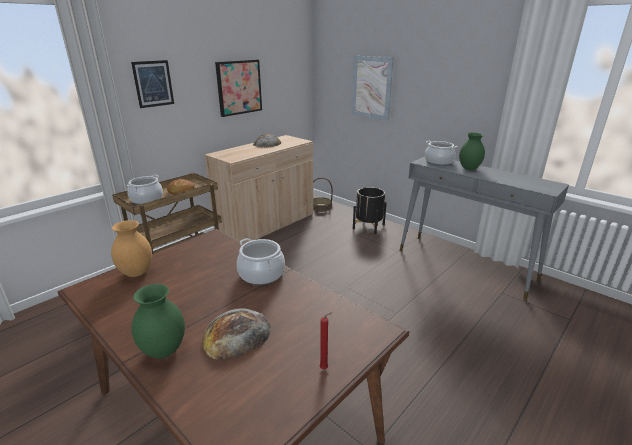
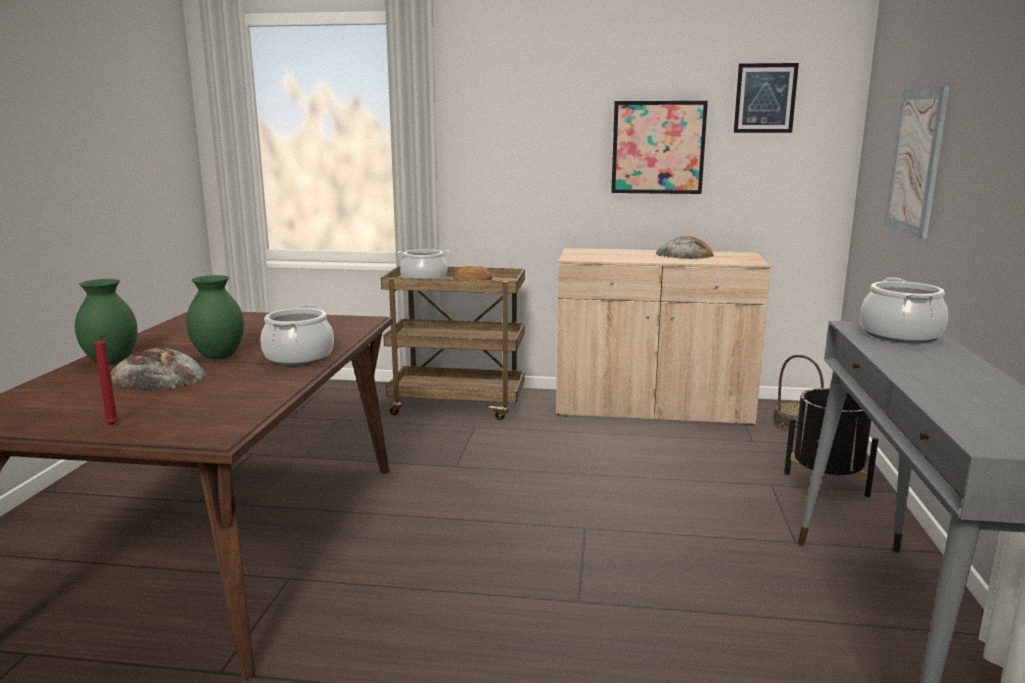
camera: 55 degrees right, 10 degrees down
(136, 273) = (246, 319): brown vase -> none
(153, 84) = (502, 127): picture -> picture (765, 98)
(469, 168) = (933, 360): green vase -> green vase (220, 356)

